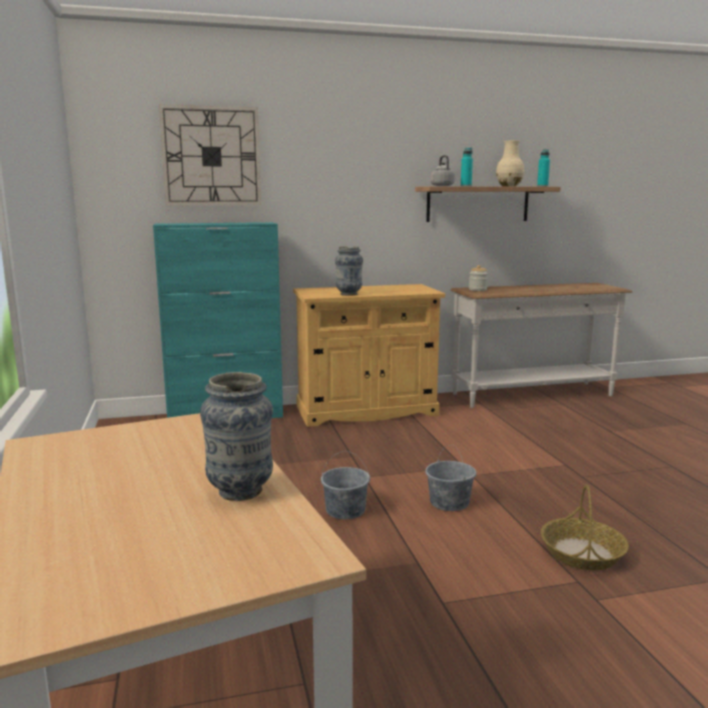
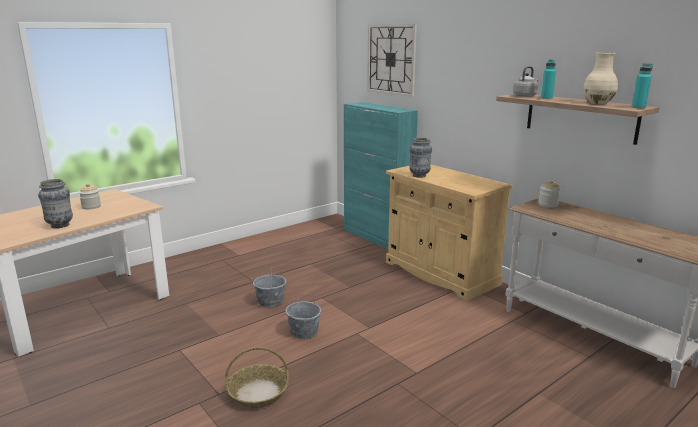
camera: 65 degrees right, 5 degrees up
(130, 462) = (91, 207): none -> jar

